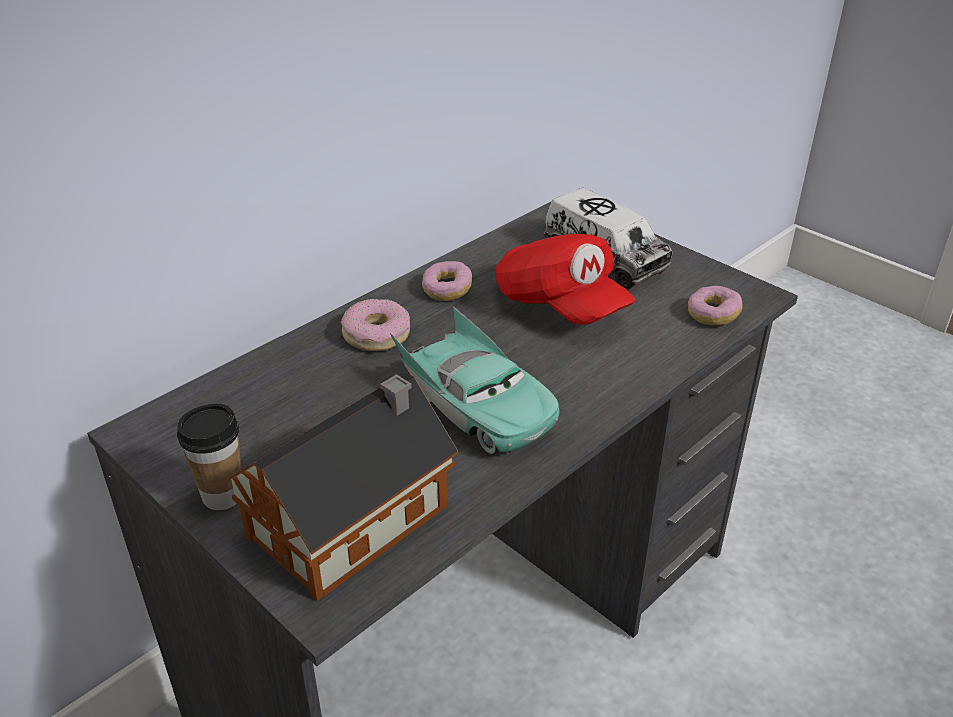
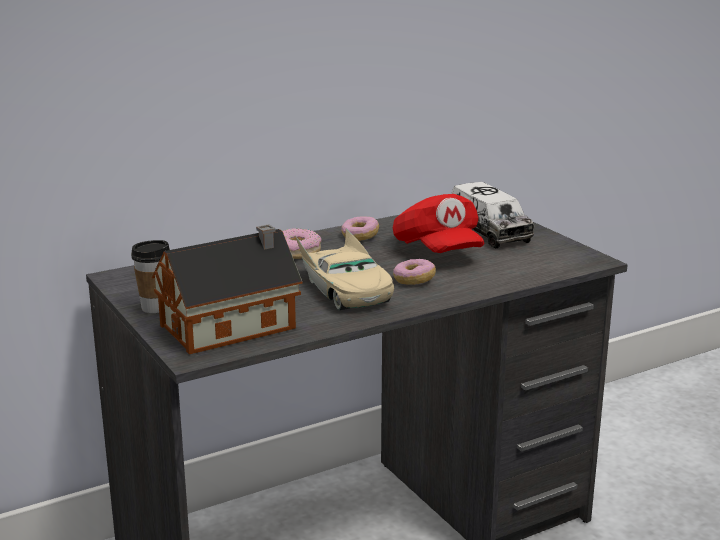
camera: 15 degrees right, 15 degrees down
(476, 405) = (344, 289): turquoise toy car -> beige toy car
(713, 315) = (550, 267): donut -> donut (414, 280)

